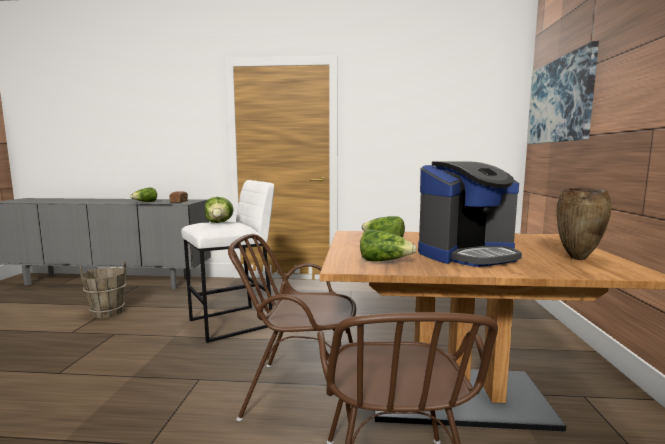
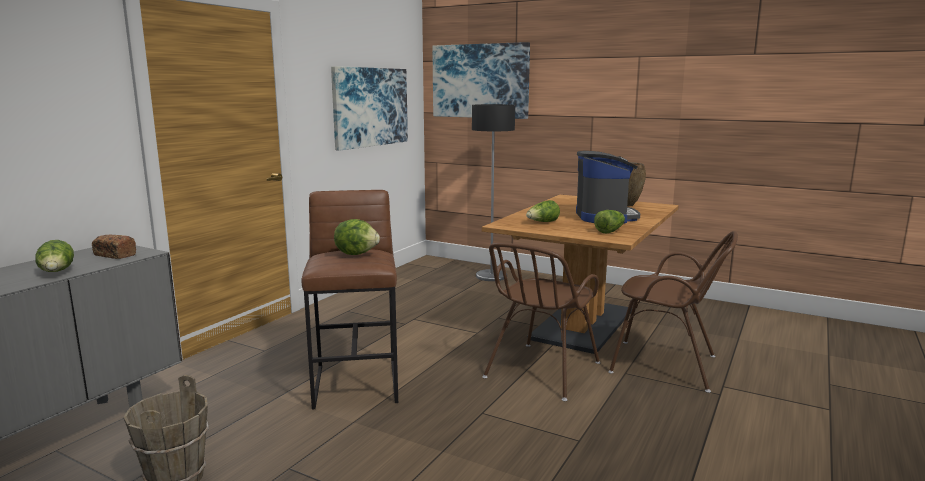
camera: 65 degrees left, 5 degrees up
(232, 323) = (356, 383): white stool -> brown stool
(438, 133) = (370, 107): none -> picture
(516, 319) = (491, 276): none -> floor lamp

